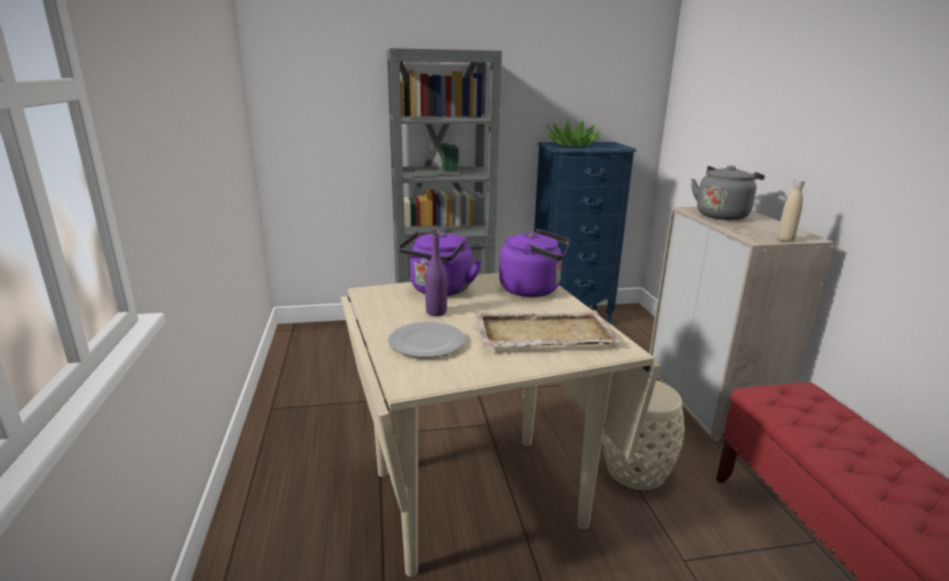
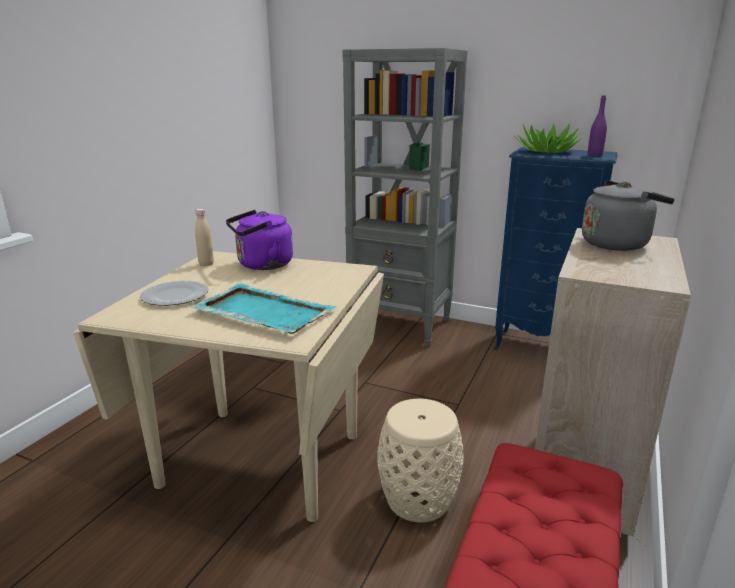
camera: 35 degrees right, 0 degrees up
(436, 312) = (225, 279): purple bottle -> purple bottle (594, 155)
(533, 289) = (333, 280): purple kettle -> none
(542, 333) = (262, 312): beige tray -> turquoise tray
(785, 240) = (619, 279): beige bottle -> beige bottle (206, 264)

